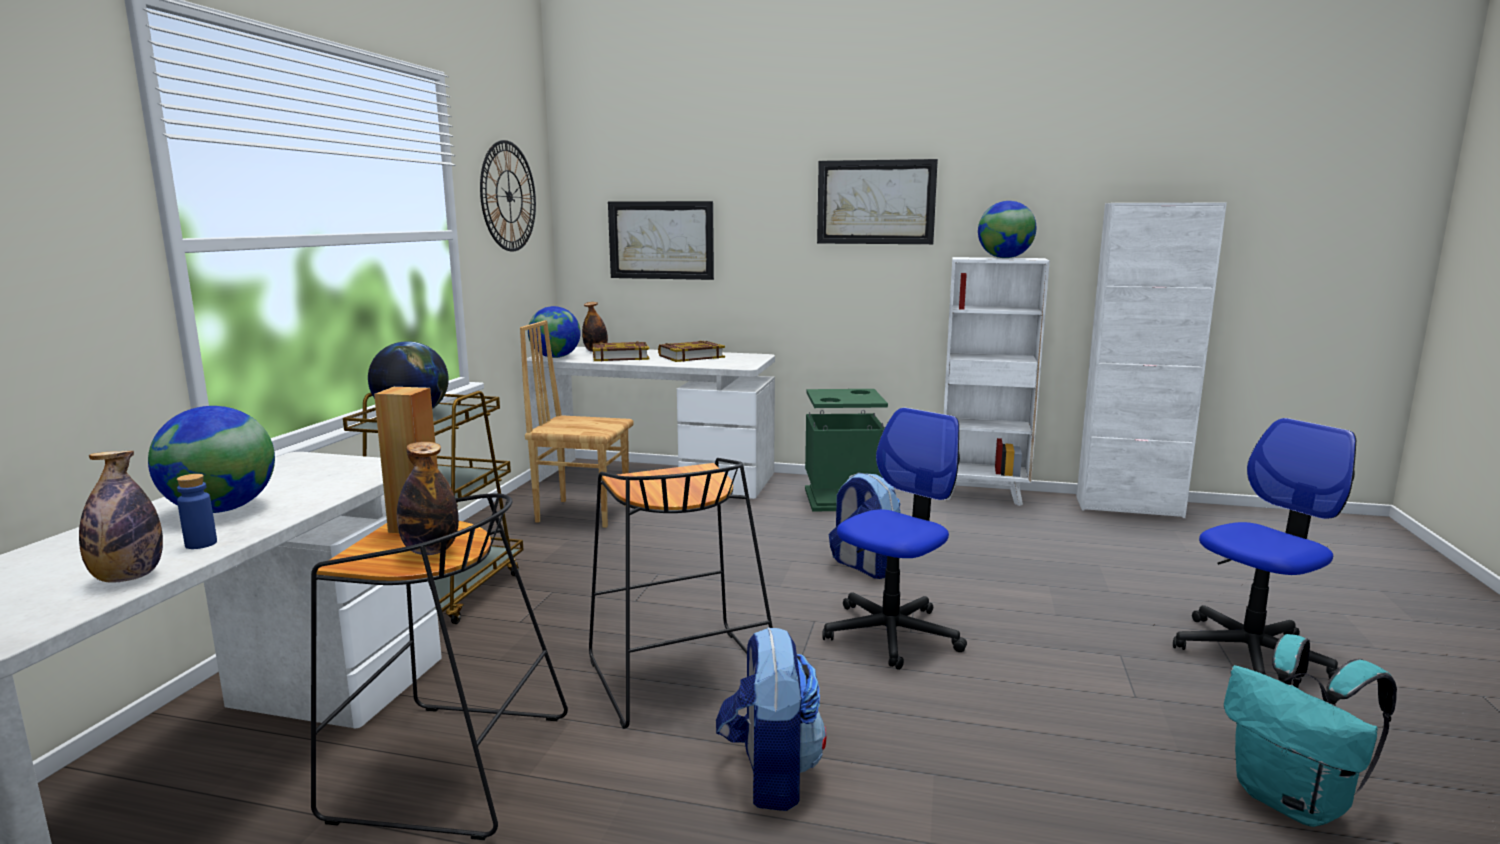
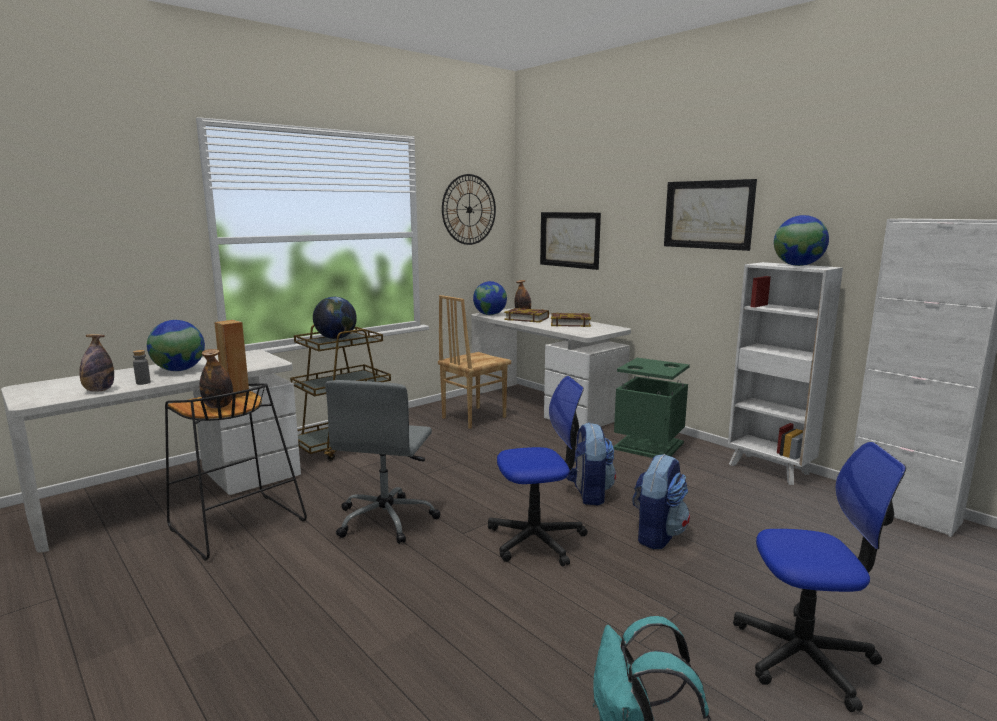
camera: 35 degrees right, 0 degrees up
(201, 544) = (143, 383): blue bottle -> grey bottle
(583, 513) = (473, 417): brown chair -> brown chair turned 90 degrees counterclockwise
(678, 674) = (386, 519): black stool -> grey office chair
(770, 775) = (349, 586): backpack -> backpack (657, 535)

